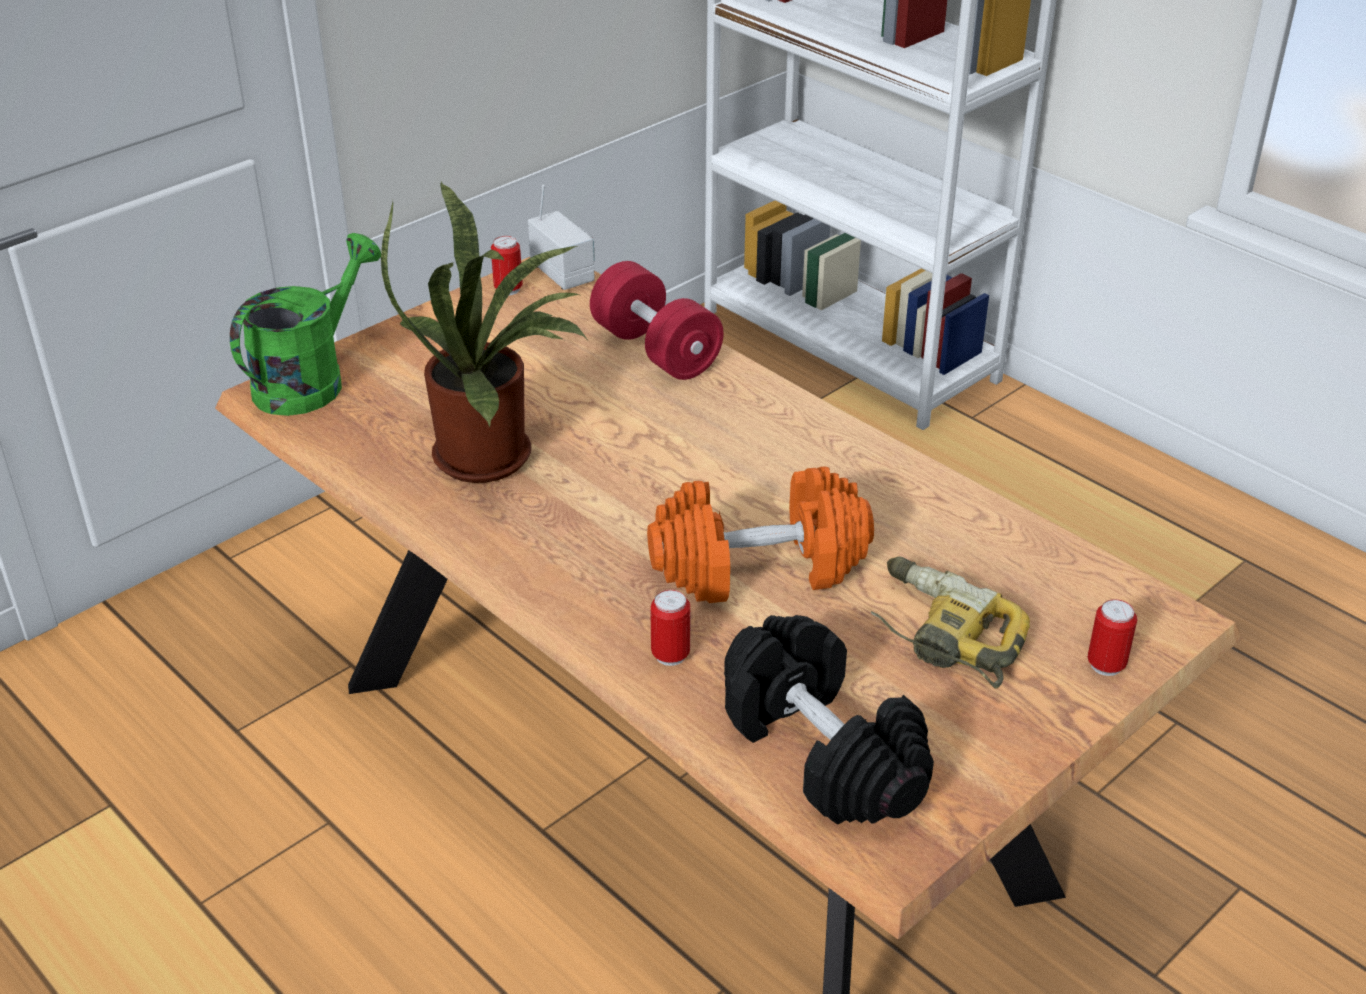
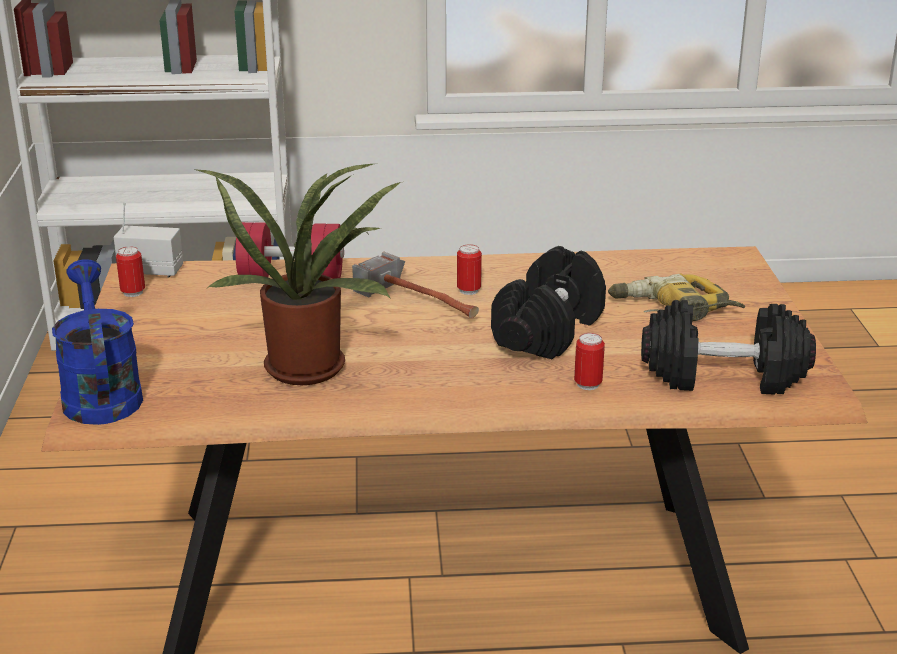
camera: 50 degrees left, 10 degrees down
(310, 380) = (100, 393): green watering can -> blue watering can
(717, 453) = (426, 301): none -> hammer
(759, 568) = (548, 331): orange dumbbell -> black dumbbell
(1106, 665) = (748, 284): can -> can (469, 290)

